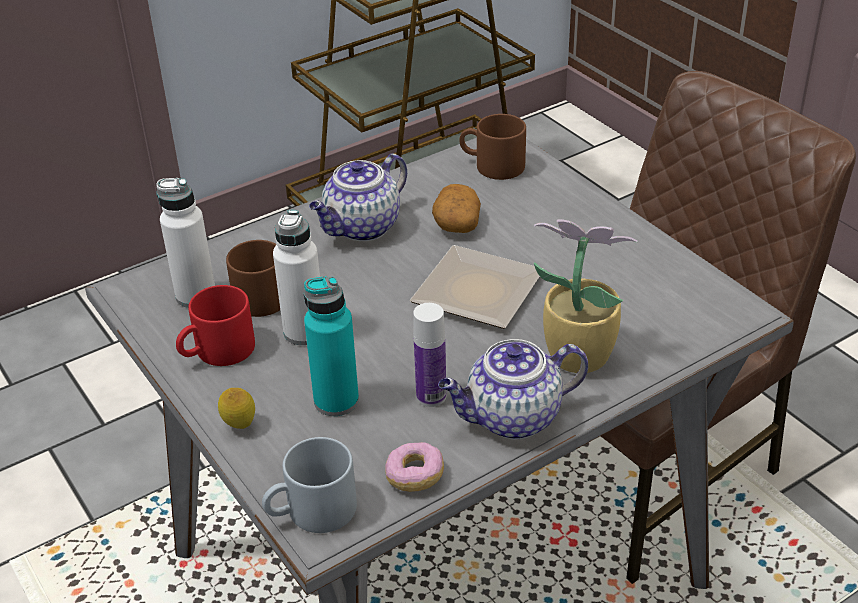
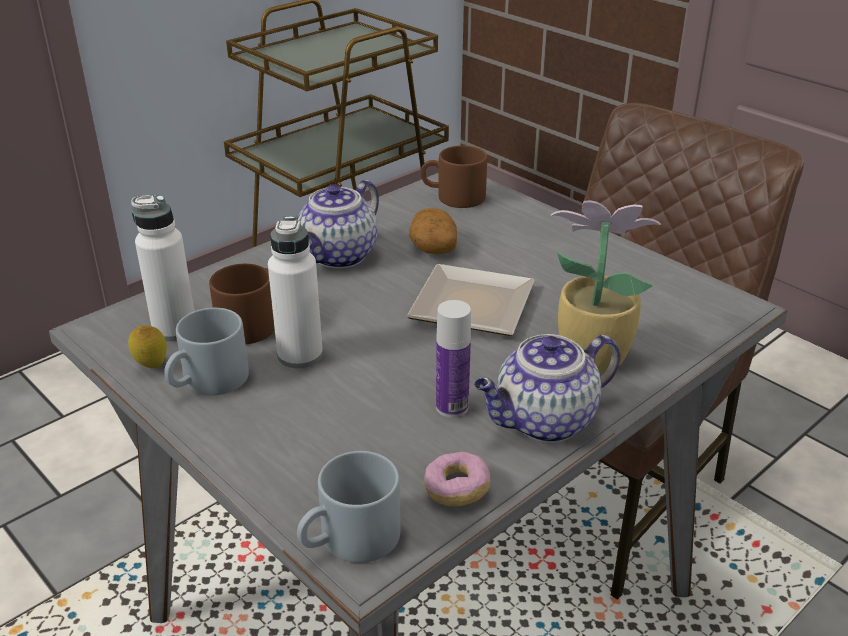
camera: 10 degrees left, 5 degrees down
(217, 352) = (208, 382): red mug -> grey mug
(240, 426) = (247, 455): lemon -> lemon (151, 366)
(336, 401) = (350, 420): turquoise bottle -> none

